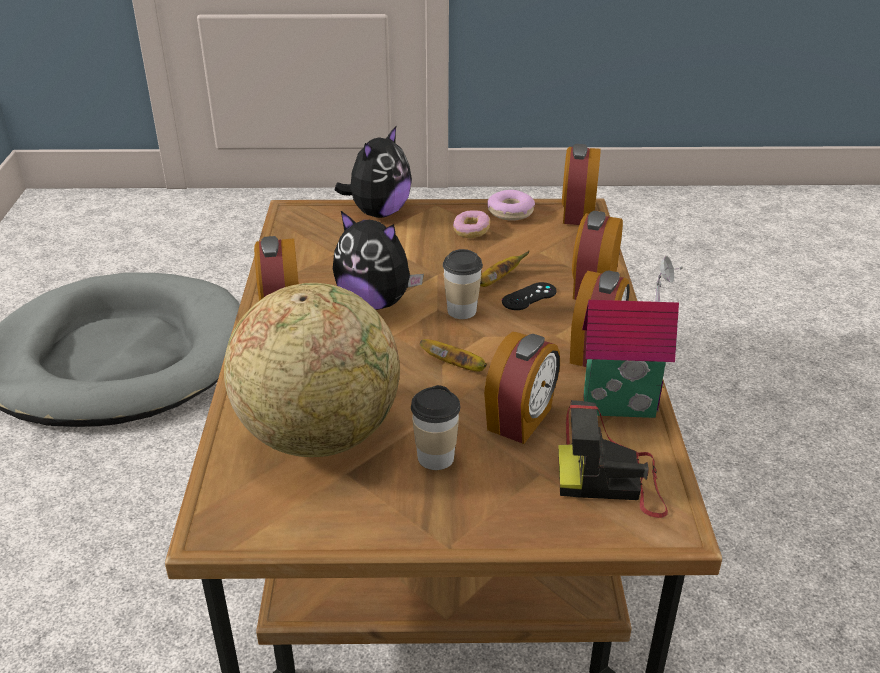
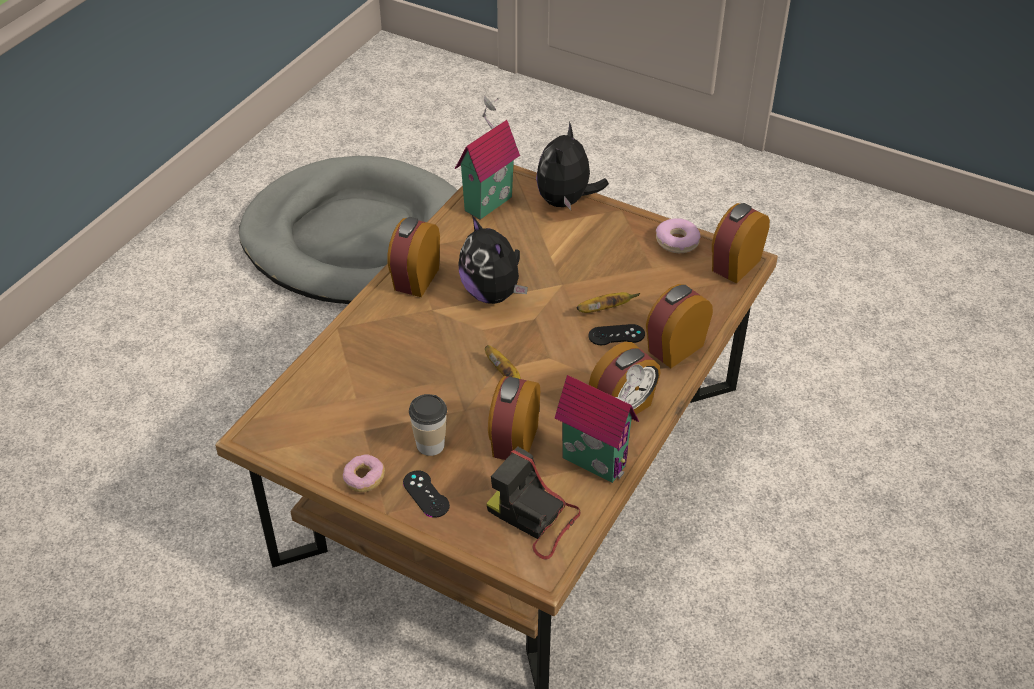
camera: 30 degrees right, 10 degrees up
(299, 234) = (486, 202): none -> toy house
(319, 434) = (369, 392): globe -> none
(378, 212) = (566, 201): plush toy -> plush toy turned 135 degrees clockwise
(461, 310) = (551, 327): cup -> none
(471, 231) = (626, 250): donut -> donut (364, 479)
(476, 508) = (426, 494): none -> black game controller
(521, 420) = (514, 441): alarm clock -> alarm clock turned 135 degrees clockwise

